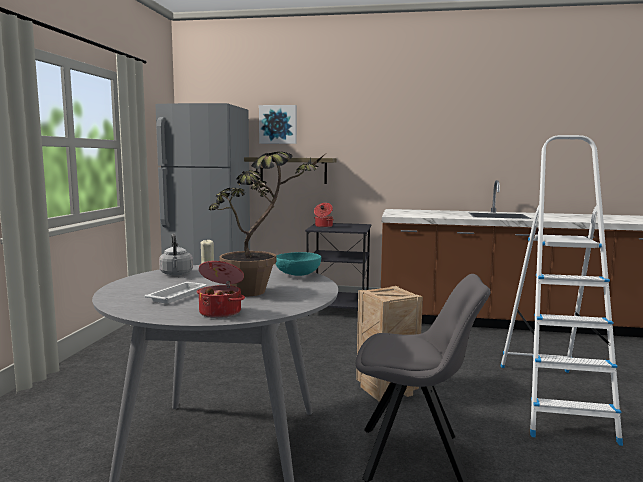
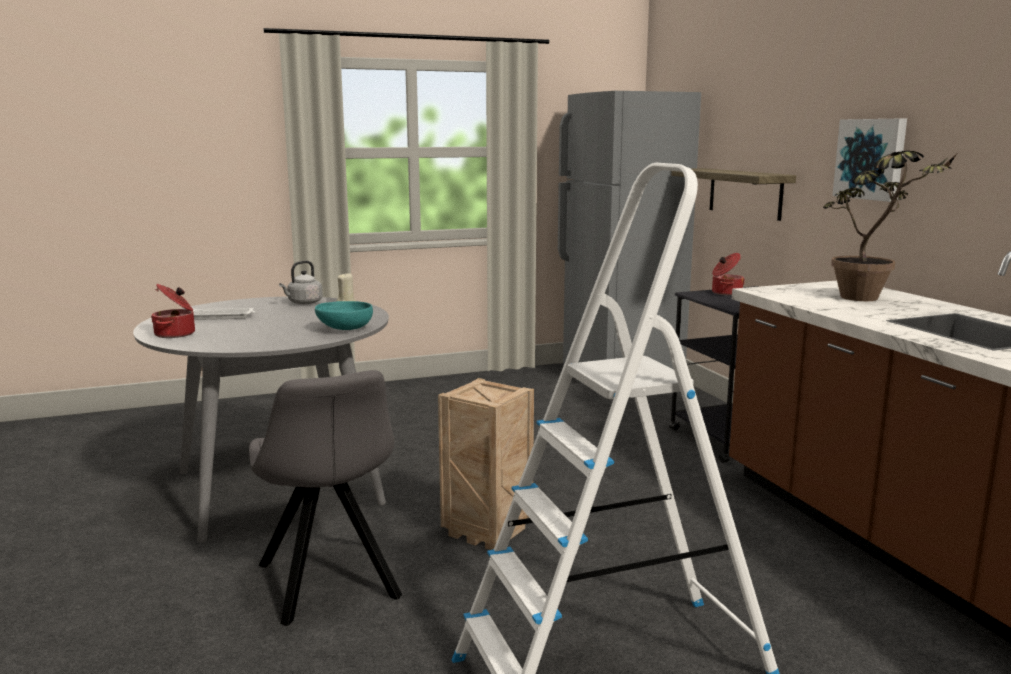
camera: 60 degrees right, 5 degrees up
(261, 291) = (259, 331): potted plant -> potted plant (871, 300)
(278, 124) = (734, 115): picture -> picture (871, 159)

